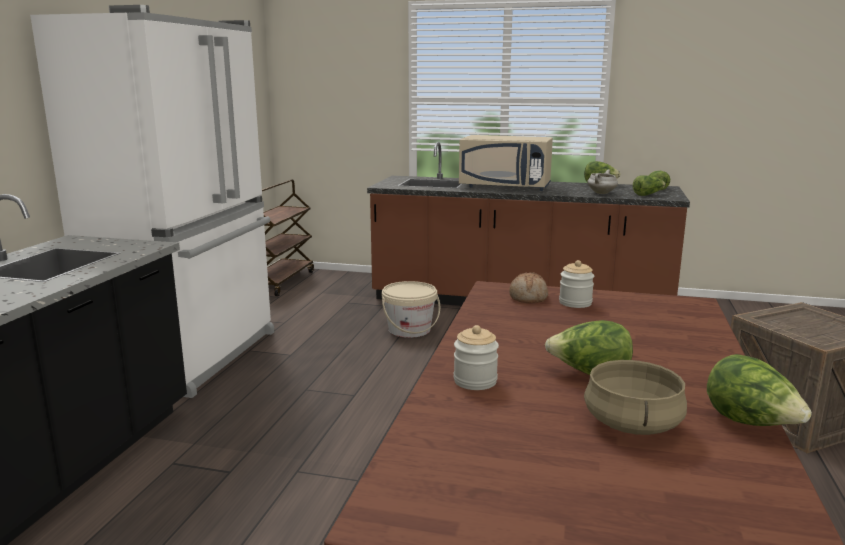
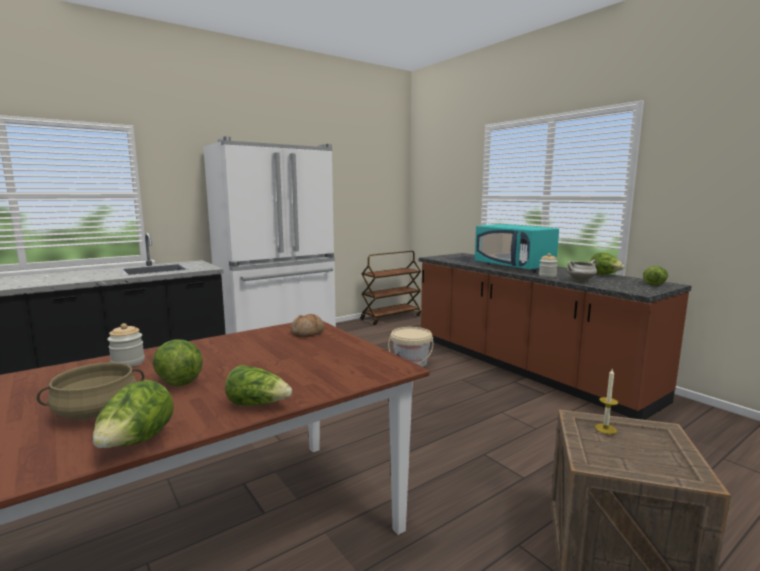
camera: 40 degrees right, 5 degrees down
(505, 187) = (514, 267): beige microwave -> turquoise microwave
(575, 303) = (321, 343): jar -> jar (547, 276)
(647, 194) = (624, 287): lettuce -> lettuce (258, 404)
(781, 319) = (605, 429): none -> candle

